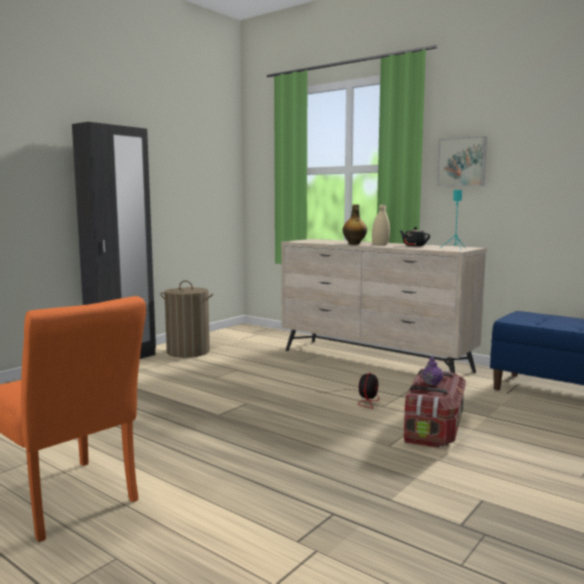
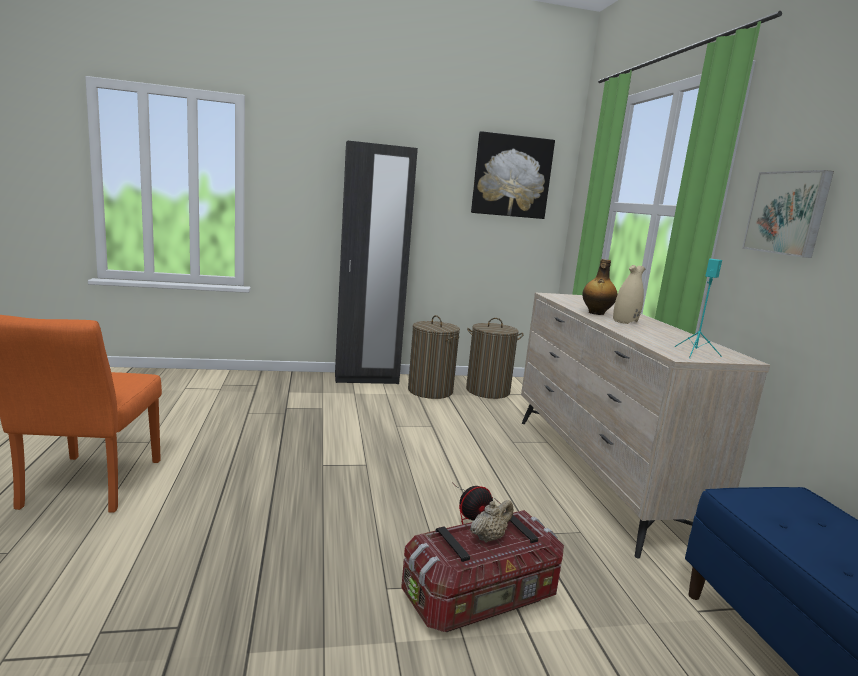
camera: 40 degrees right, 5 degrees up
(202, 152) = (511, 176): none -> picture
(226, 340) = (488, 391): none -> laundry basket
(414, 245) = (665, 333): black teapot -> none
(431, 383) = (489, 537): purple teapot -> beige teapot

